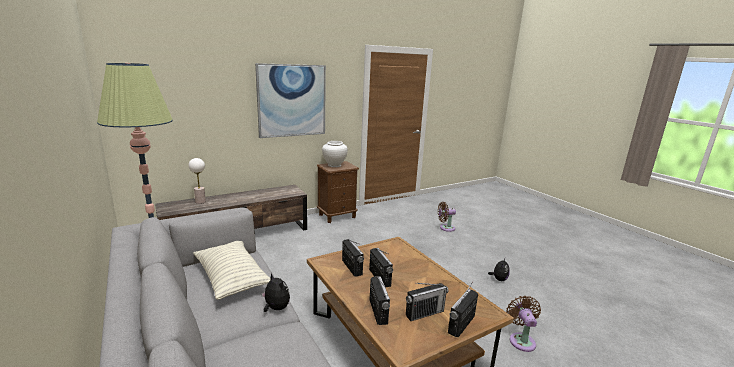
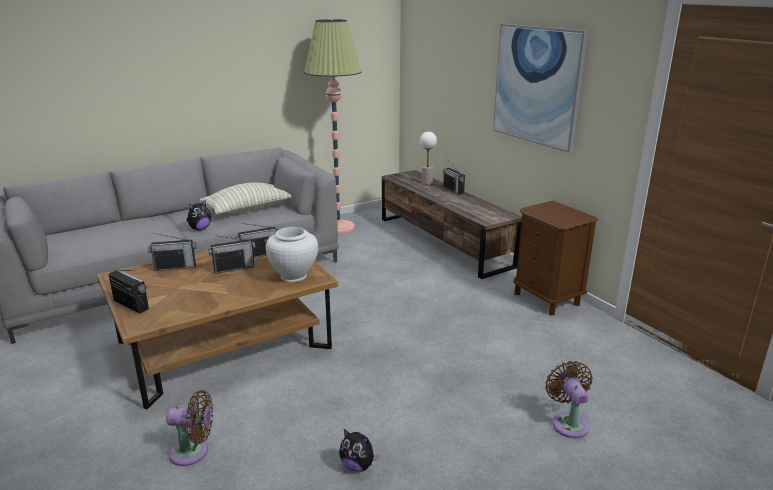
camera: 90 degrees right, 5 degrees up
(334, 165) = (556, 210): white vase -> white vase (293, 276)
(424, 313) = (160, 288): radio -> radio (453, 190)

